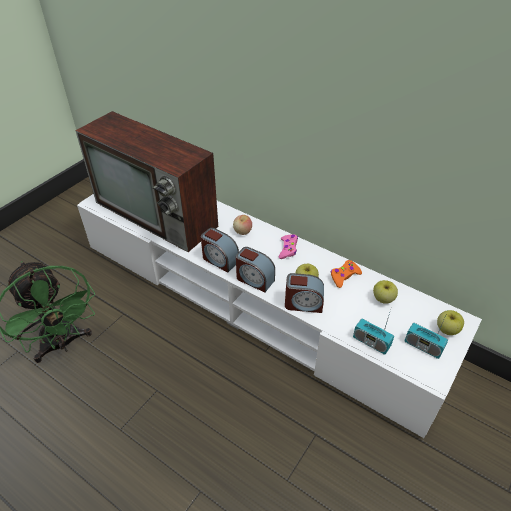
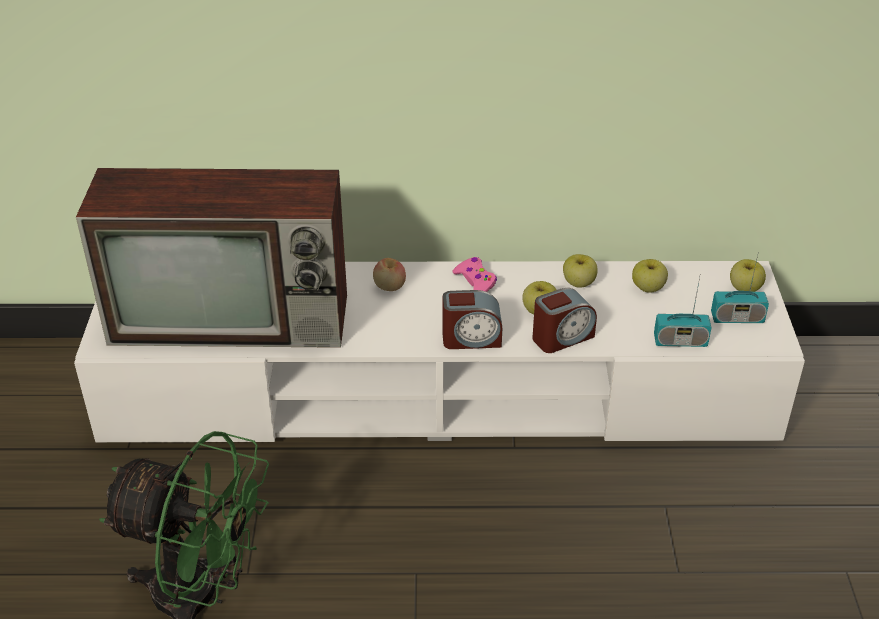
camera: 35 degrees left, 5 degrees down
(219, 260) = (398, 336): alarm clock -> none
(344, 276) = (578, 283): orange game controller -> apple

